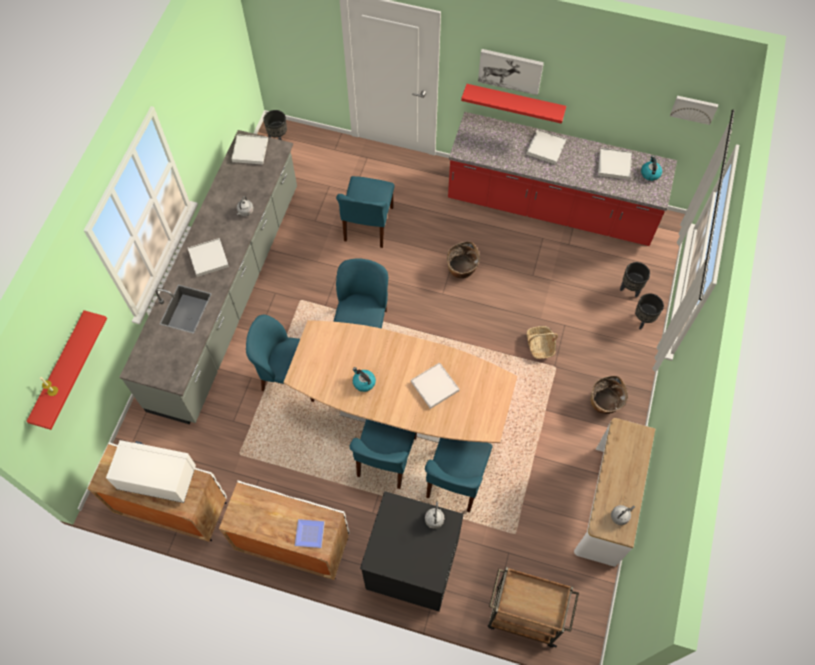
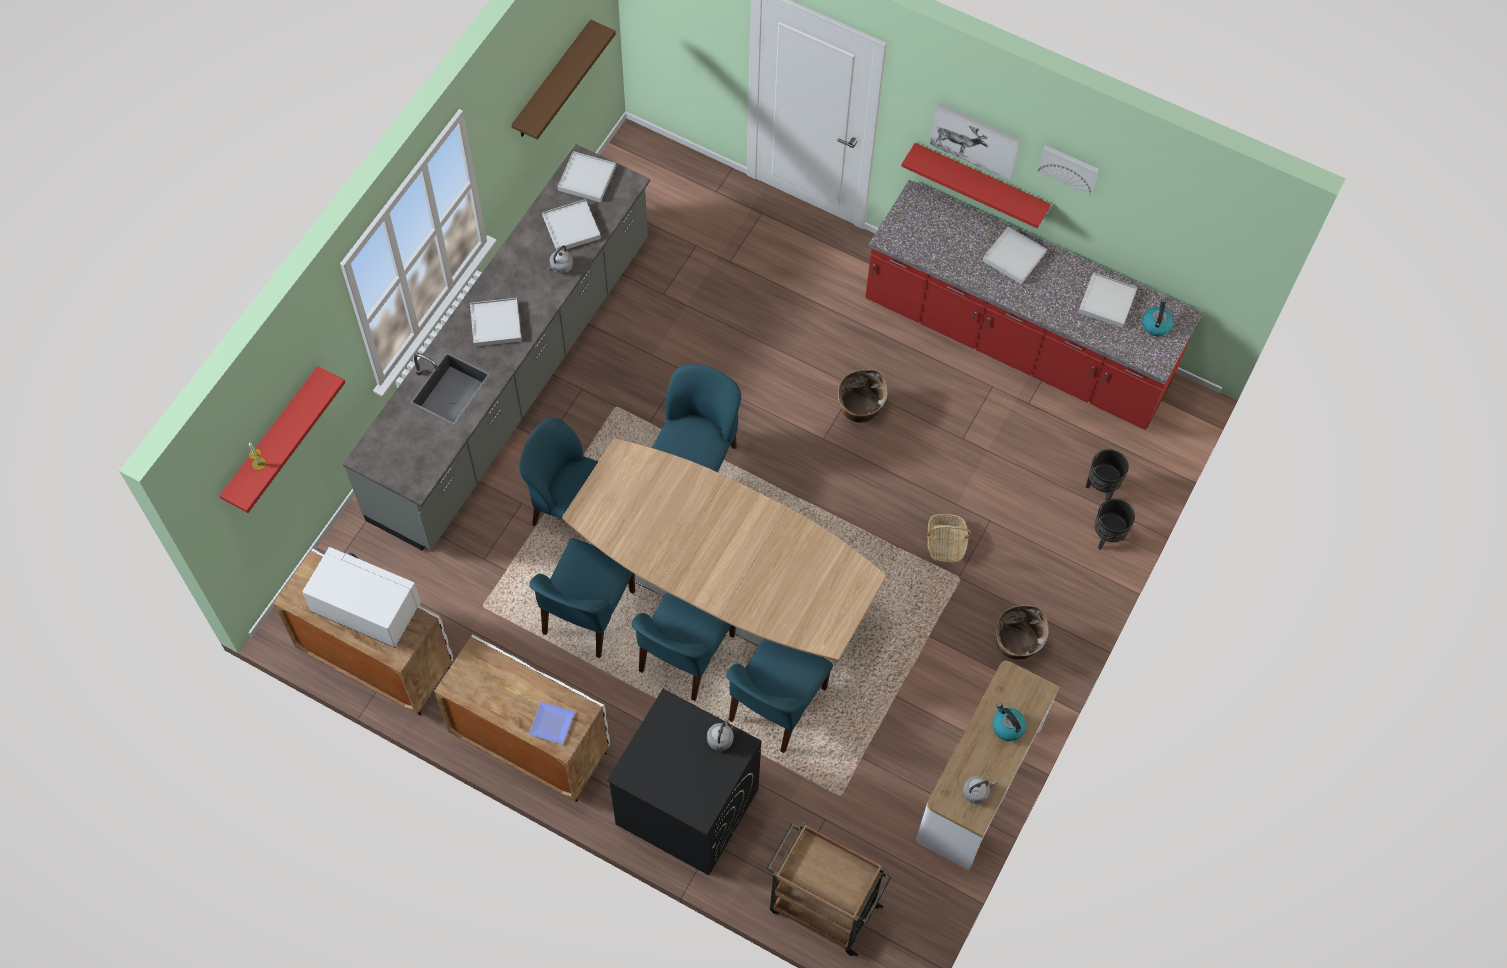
camera: 10 degrees right, 0 degrees up
(213, 86) = (552, 82): none -> brown shelf
(278, 138) = (637, 159): black planter -> none
(363, 382) = (671, 540): kettle -> kettle (1007, 726)
(368, 225) = (739, 316): blue chair -> blue chair (587, 614)
(435, 386) = (768, 565): white tray -> white tray (571, 227)
(694, 108) = (1223, 247): picture -> picture (1069, 168)

